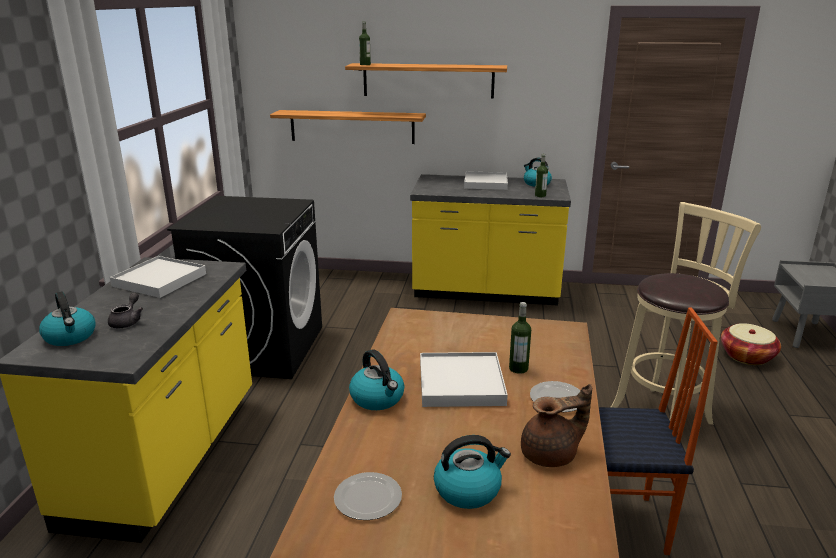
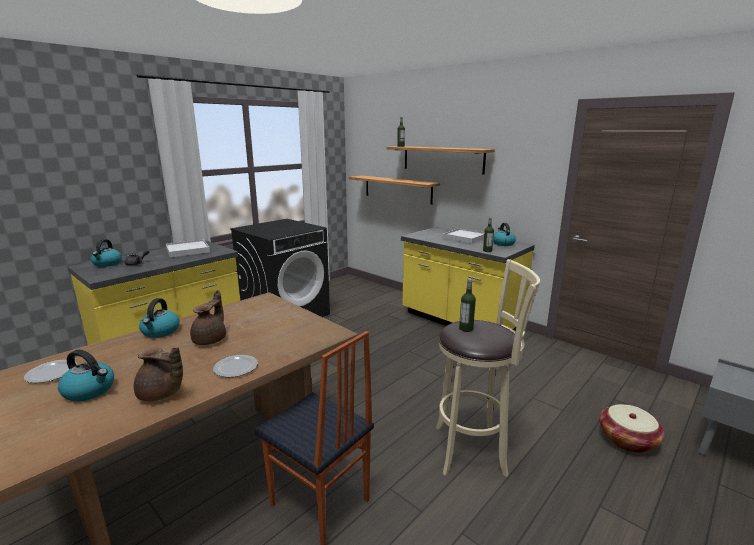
camera: 35 degrees right, 5 degrees down
(461, 383) = (211, 339): white tray -> brown teapot
(518, 368) = (255, 344): bottle -> bottle (466, 329)

